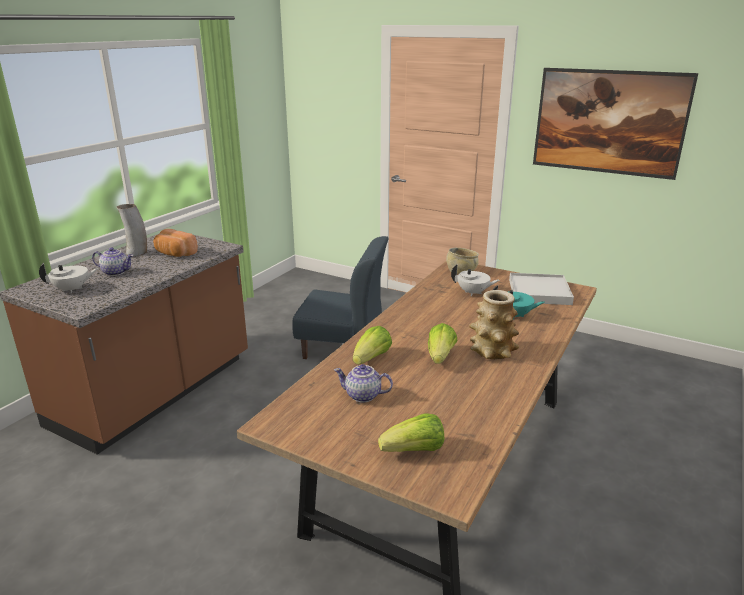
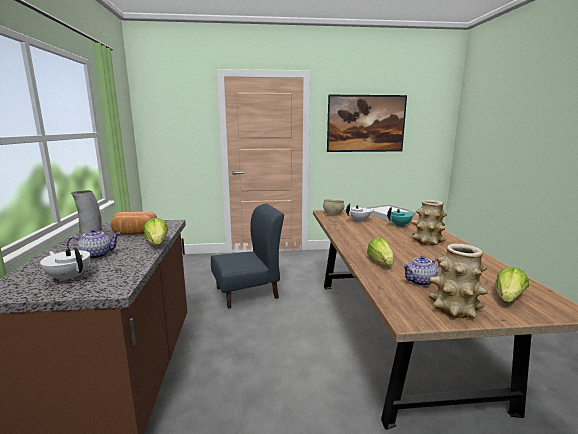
camera: 35 degrees left, 10 degrees down
(72, 289) = (69, 277): white teapot -> white teapot turned 90 degrees counterclockwise
(330, 435) = (454, 309): none -> vase
(440, 356) = (411, 251): lettuce -> lettuce (157, 244)

